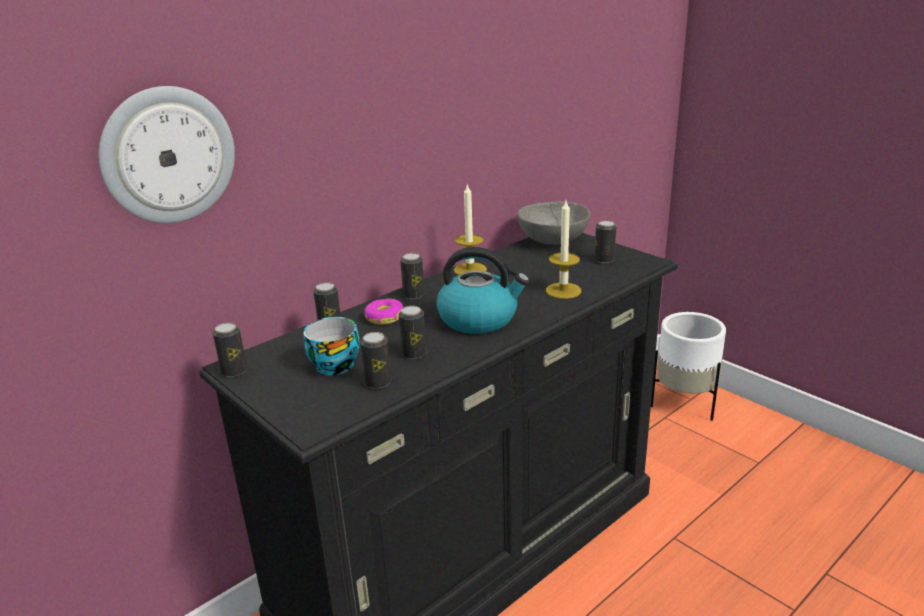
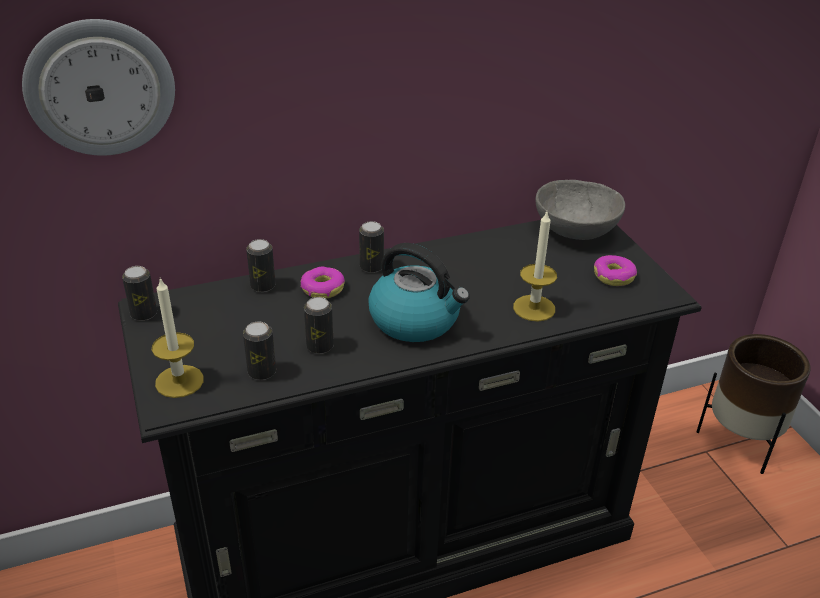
camera: 20 degrees right, 10 degrees up
(334, 364) = (237, 334): cup -> none
(470, 269) = (454, 248): candle -> candle (179, 381)
(604, 260) = (614, 276): can -> donut
(685, 404) = (741, 442): white planter -> brown planter

